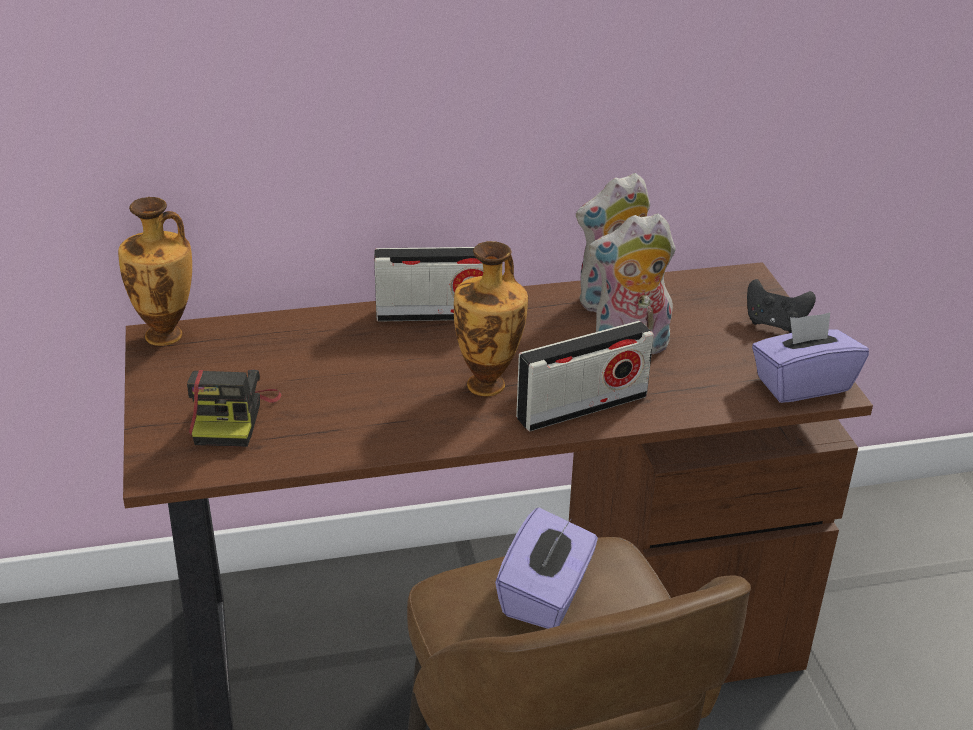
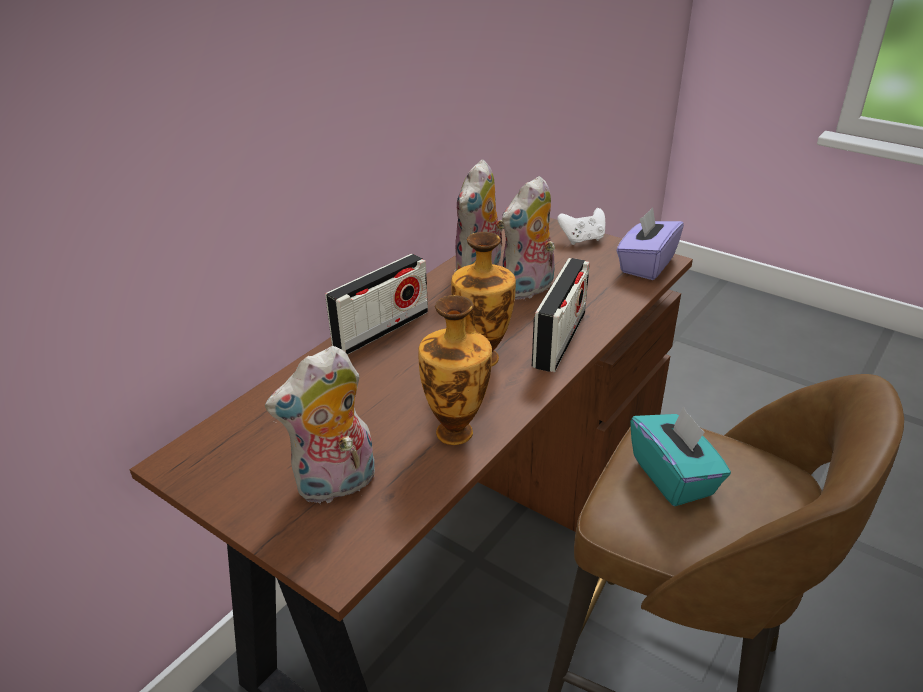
camera: 40 degrees left, 0 degrees up
(167, 335) = (183, 456): vase -> vase (457, 431)
(232, 417) = (336, 486): camera -> plush toy
(546, 595) = (673, 476): purple tissue box -> turquoise tissue box
(774, 324) = (582, 239): black game controller -> white game controller

